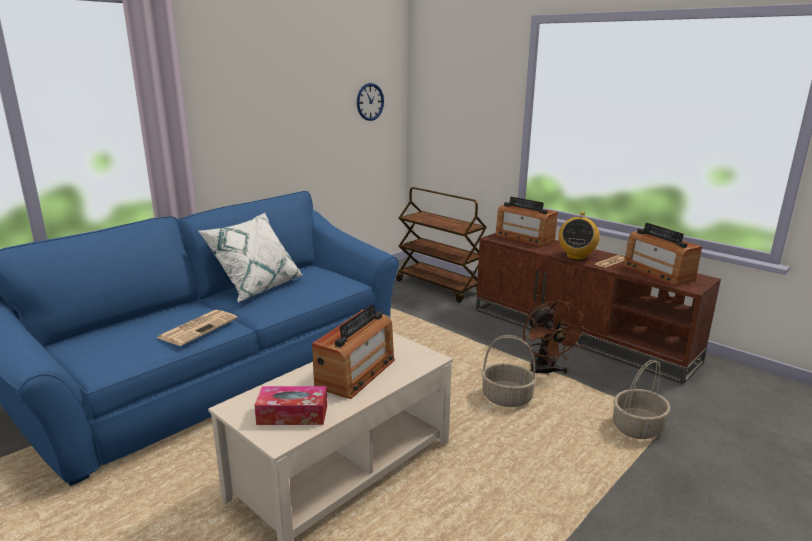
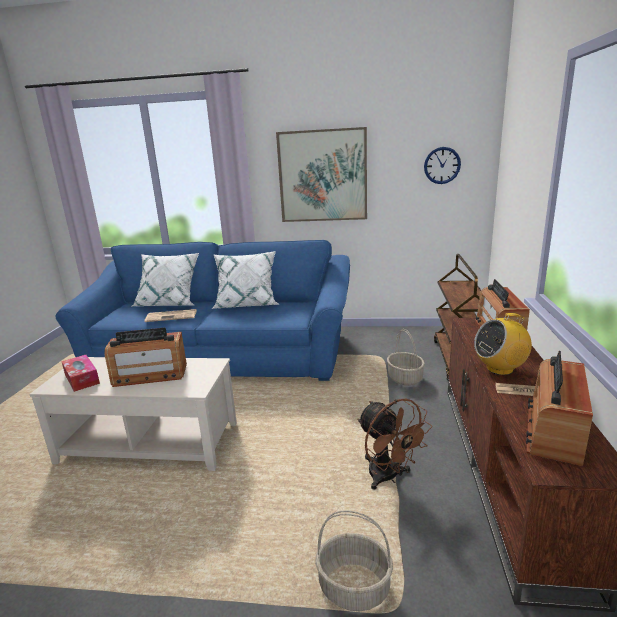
camera: 55 degrees right, 0 degrees up
(144, 320) = (169, 303): none -> white pillow
(266, 115) = (322, 176): none -> picture
(507, 398) = (313, 473): basket -> basket (405, 378)
(545, 372) = (388, 477): brown fan -> brown fan turned 75 degrees counterclockwise

